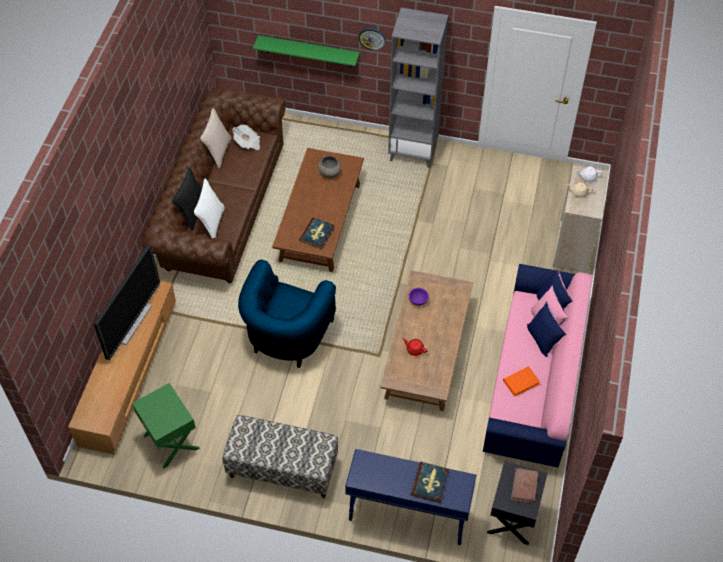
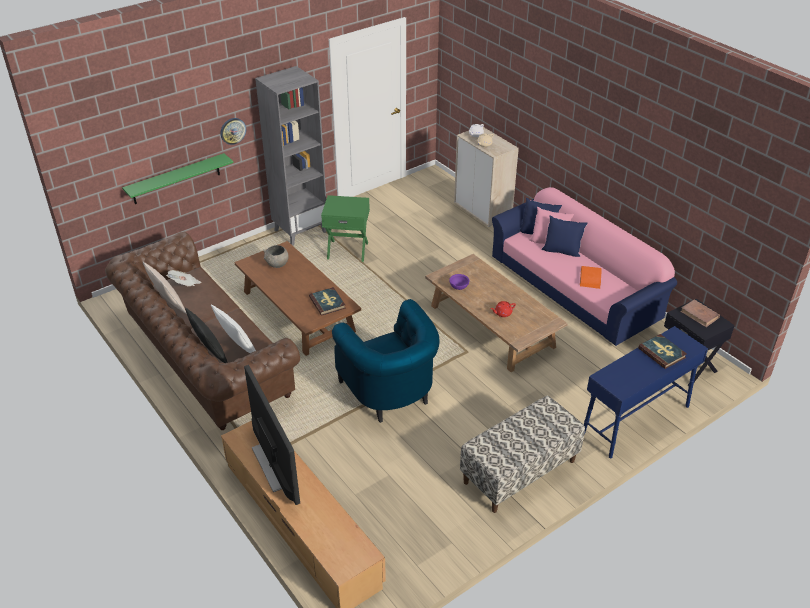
camera: 50 degrees left, 15 degrees down
(172, 441) = (414, 533): green side table -> green side table (348, 250)

